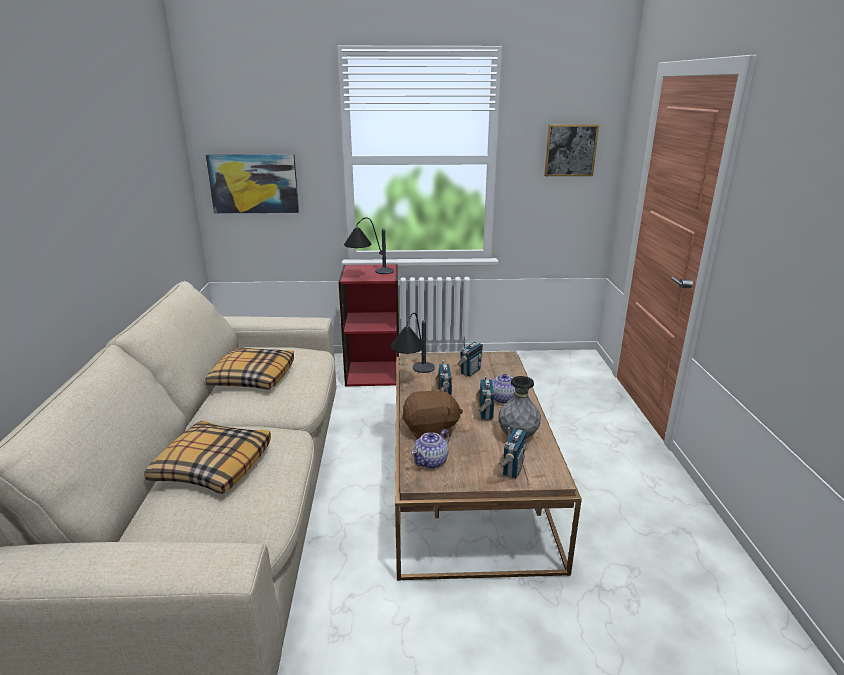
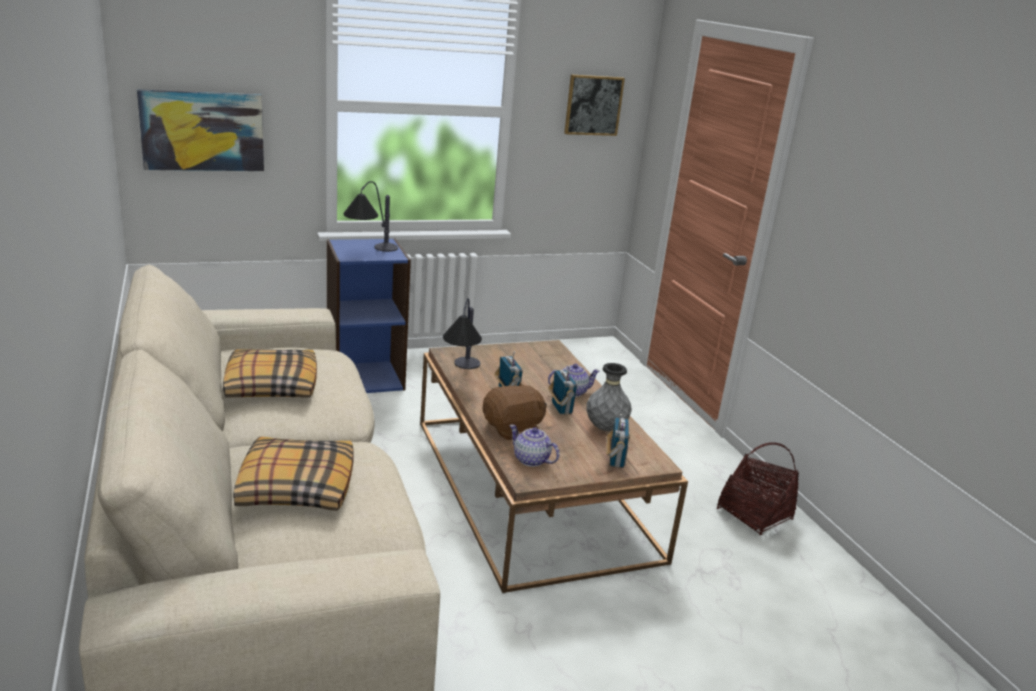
camera: 20 degrees left, 0 degrees up
(373, 373) = (365, 377): red bookcase -> blue bookcase
(431, 461) = (531, 460): teapot -> teapot turned 105 degrees clockwise
(470, 371) = (521, 365): radio -> none
(678, 533) = (755, 514): none -> basket

